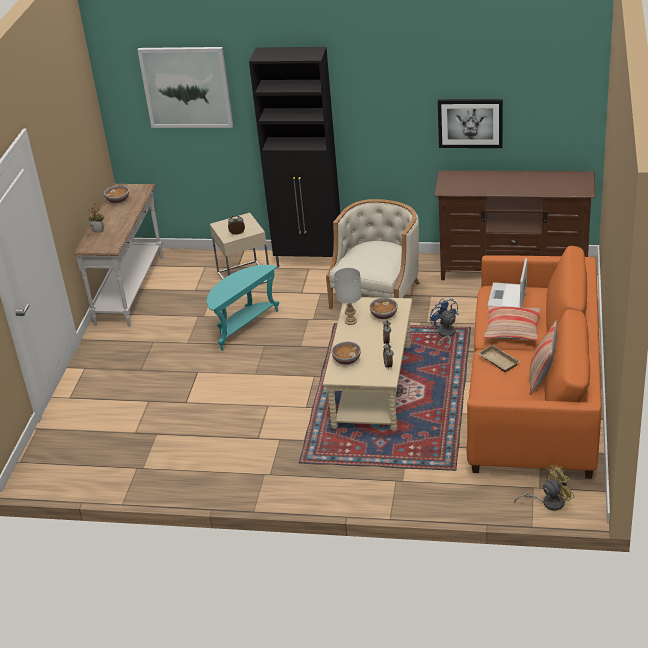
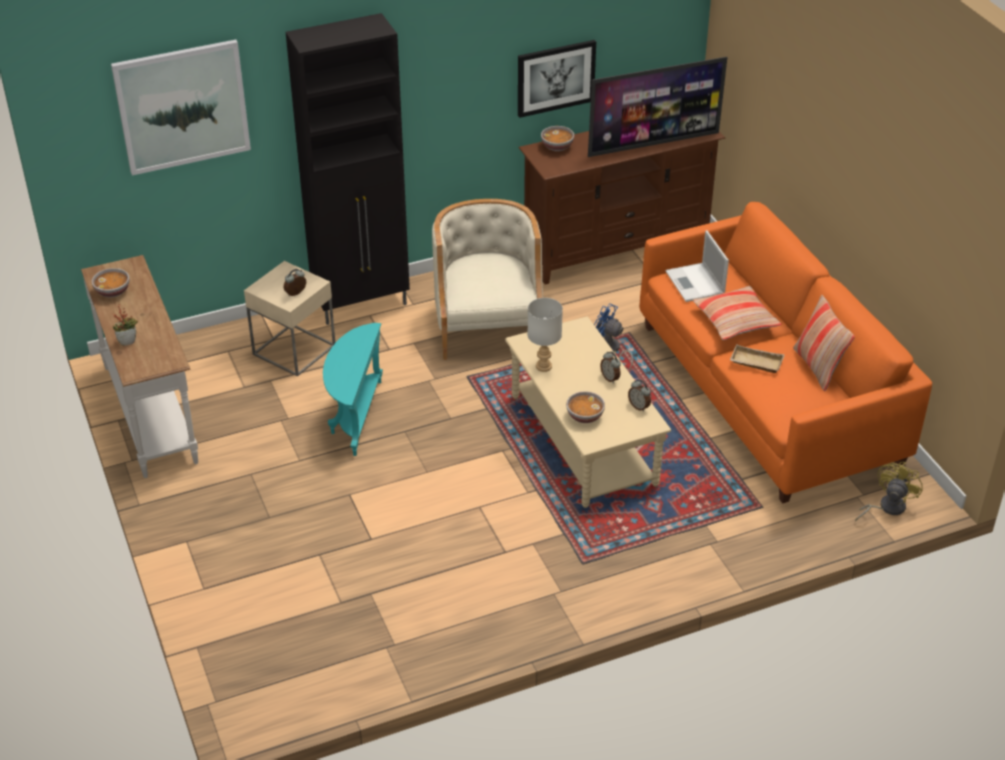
camera: 35 degrees left, 5 degrees up
(384, 315) = (576, 347): bowl -> bowl (557, 147)
(535, 189) = (653, 143): none -> television

